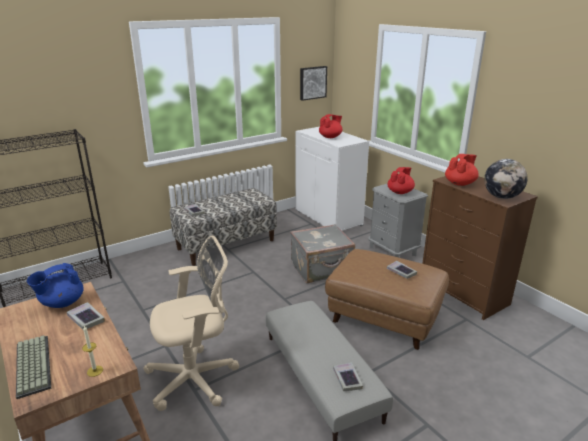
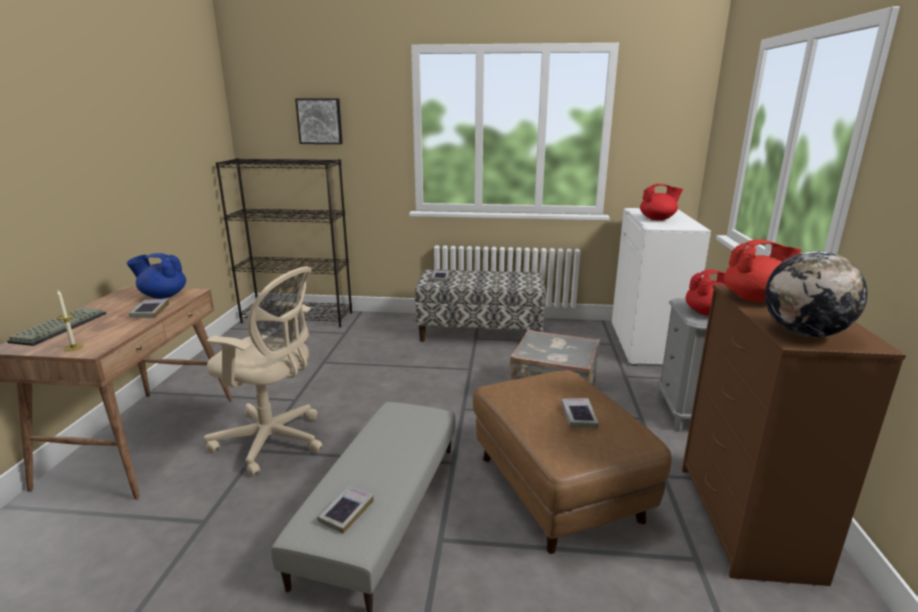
camera: 40 degrees right, 5 degrees down
(312, 82) = (667, 142): picture -> picture (320, 121)

